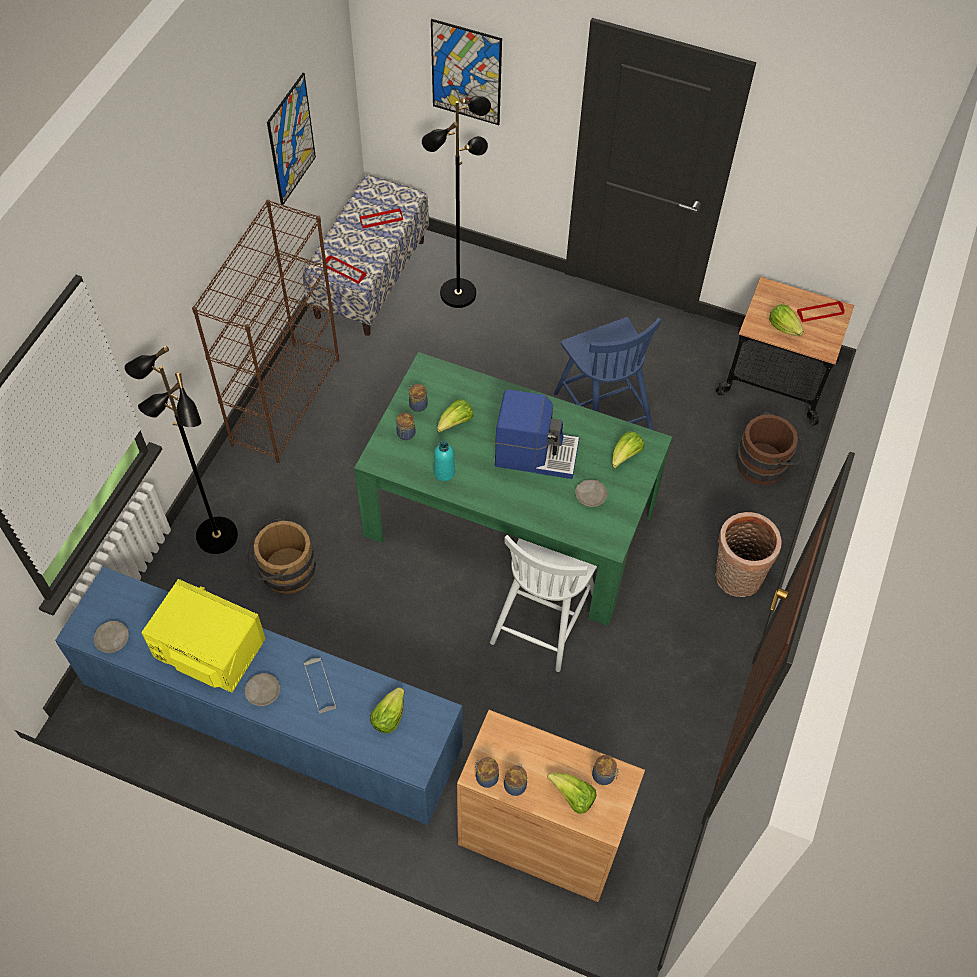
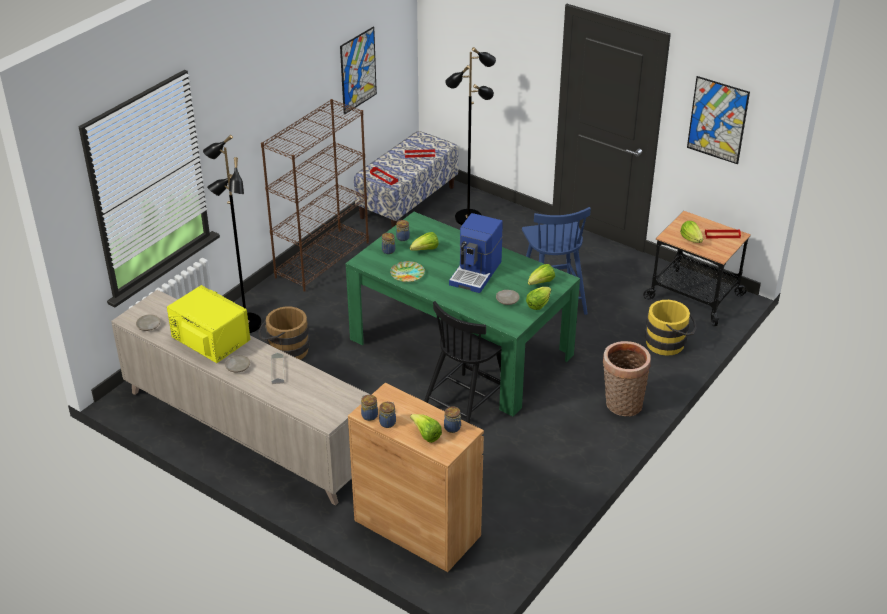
camera: 15 degrees right, 20 degrees down
(274, 726) = (246, 432): blue cabinet -> beige cabinet
(388, 717) = (319, 393): lettuce -> lettuce (538, 305)
(444, 472) = (407, 274): turquoise bottle -> plate
(466, 72) = (488, 48): picture -> picture (717, 120)
(536, 453) = (476, 273): coffee machine -> coffee machine turned 90 degrees clockwise
(543, 615) = (466, 403): white chair -> black chair
(766, 463) = (669, 343): brown bucket -> yellow bucket

